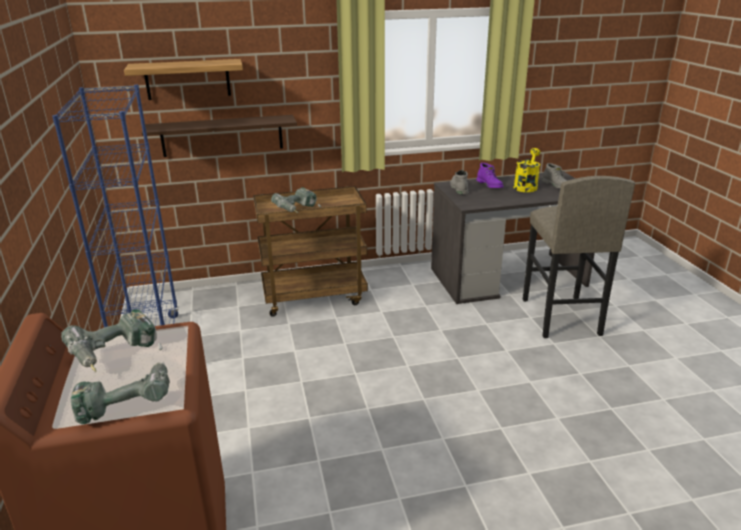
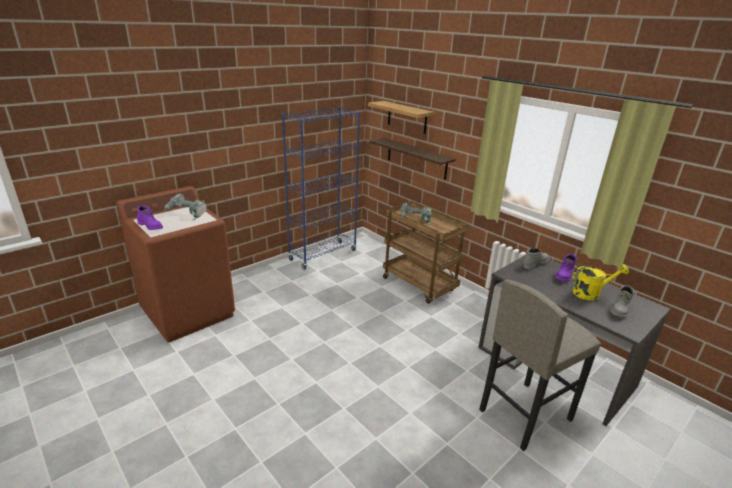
camera: 60 degrees right, 0 degrees up
(127, 404) = (151, 226): power drill -> purple boot

